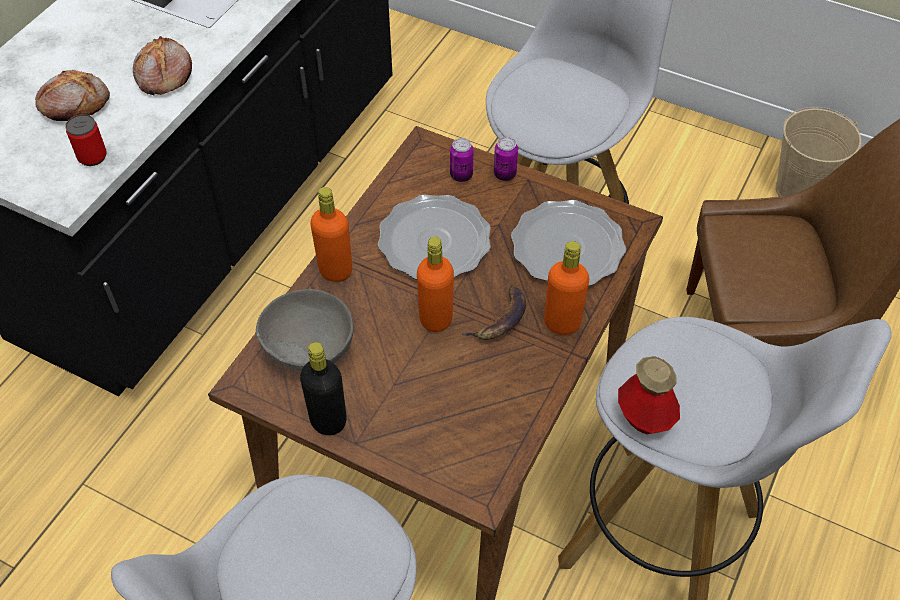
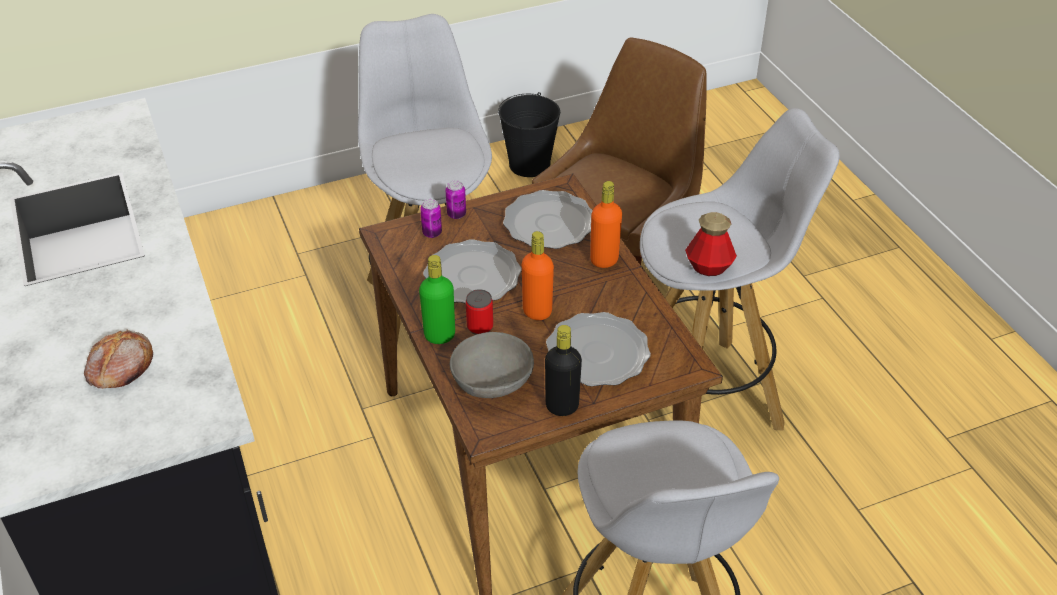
camera: 50 degrees left, 10 degrees down
(92, 156) = (194, 384): can -> can (480, 327)
(163, 75) = (161, 304): bread -> none
(335, 270) = (439, 335): orange bottle -> green bottle
(426, 402) = (598, 352): none -> plate
(500, 320) = (571, 284): banana -> none
(801, 190) = (530, 164): beige bucket -> black bucket

